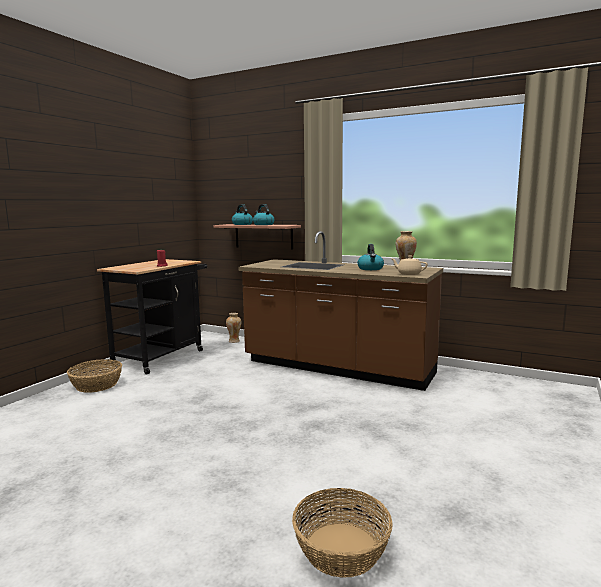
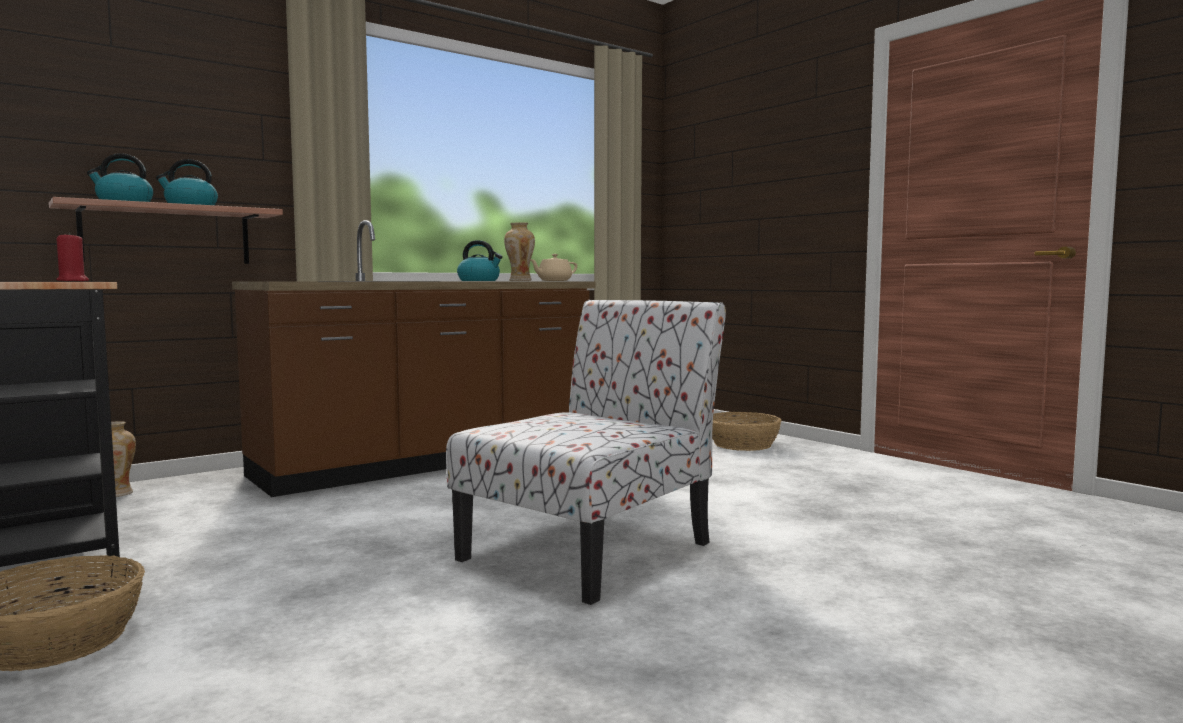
camera: 65 degrees left, 5 degrees down
(222, 442) = (591, 550): none -> chair
(341, 549) = (894, 531): basket -> basket (743, 445)

